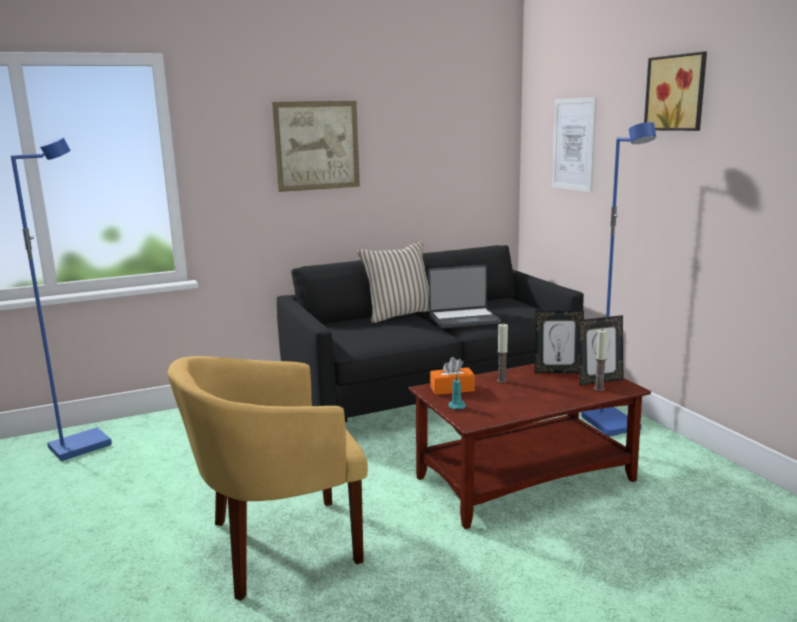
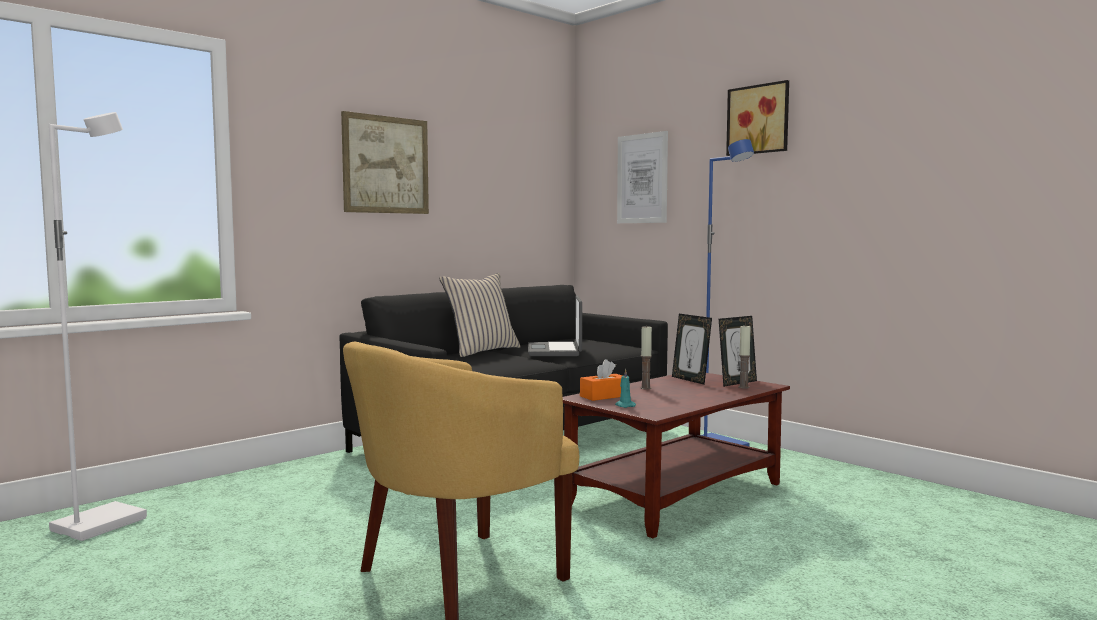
camera: 20 degrees left, 10 degrees down
(80, 446) = (99, 524): blue floor lamp -> white floor lamp
(463, 319) = (555, 351): laptop -> laptop turned 120 degrees clockwise
(557, 371) = (690, 380): picture frame -> picture frame turned 75 degrees clockwise

